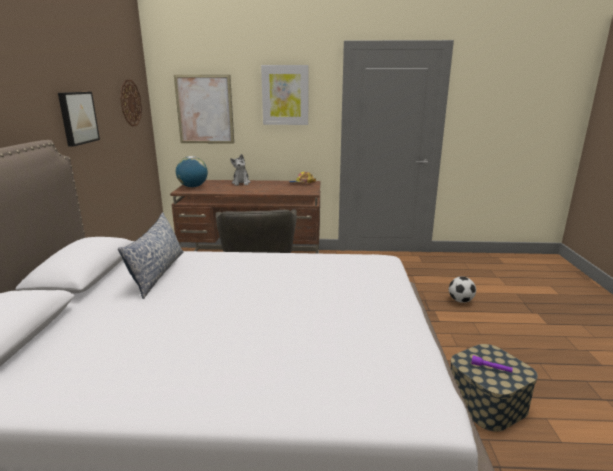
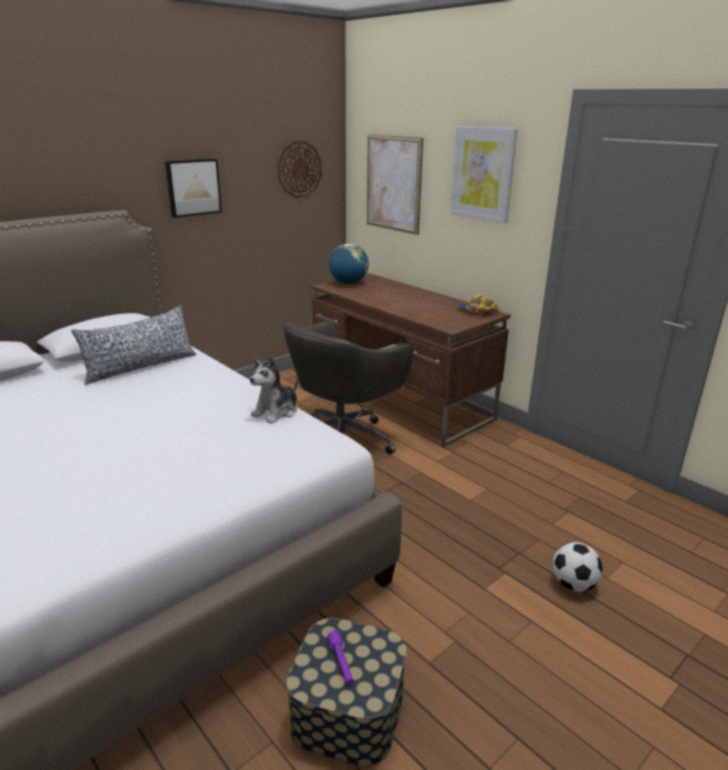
camera: 45 degrees right, 5 degrees up
(241, 183) = (407, 291): plush toy -> plush toy (276, 412)

